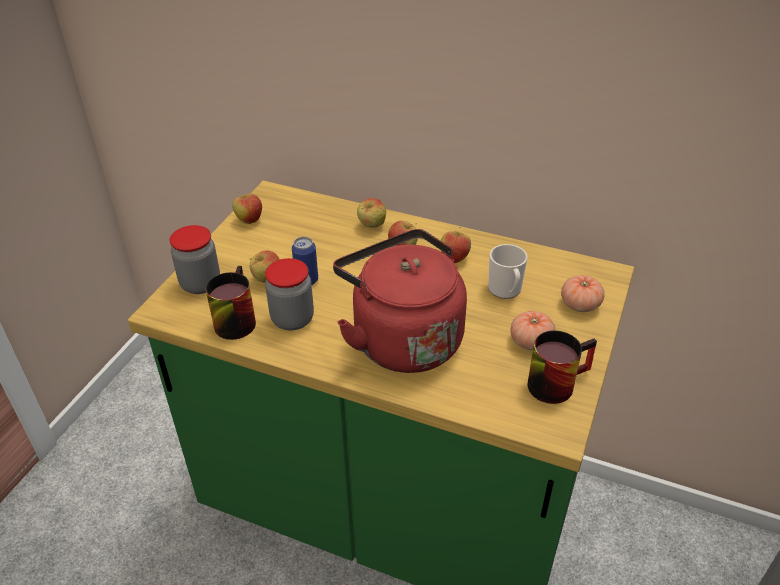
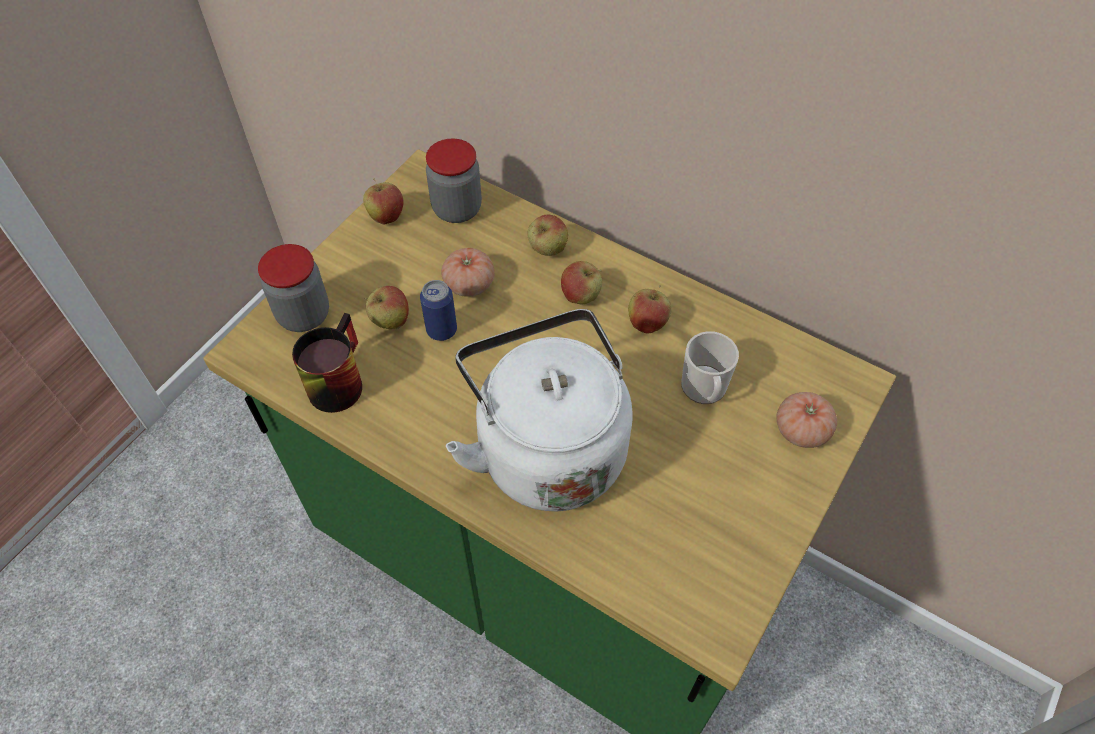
camera: 10 degrees right, 15 degrees up
(292, 319) = (410, 392): jar -> jar (457, 209)
(402, 338) = (546, 447): red kettle -> white kettle
(531, 342) = (717, 481): tomato -> tomato (469, 284)
(555, 380) = (734, 551): mug -> none

